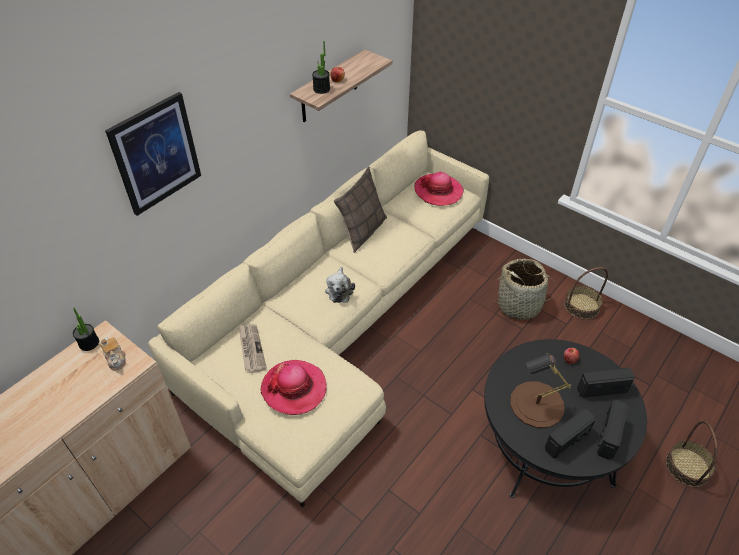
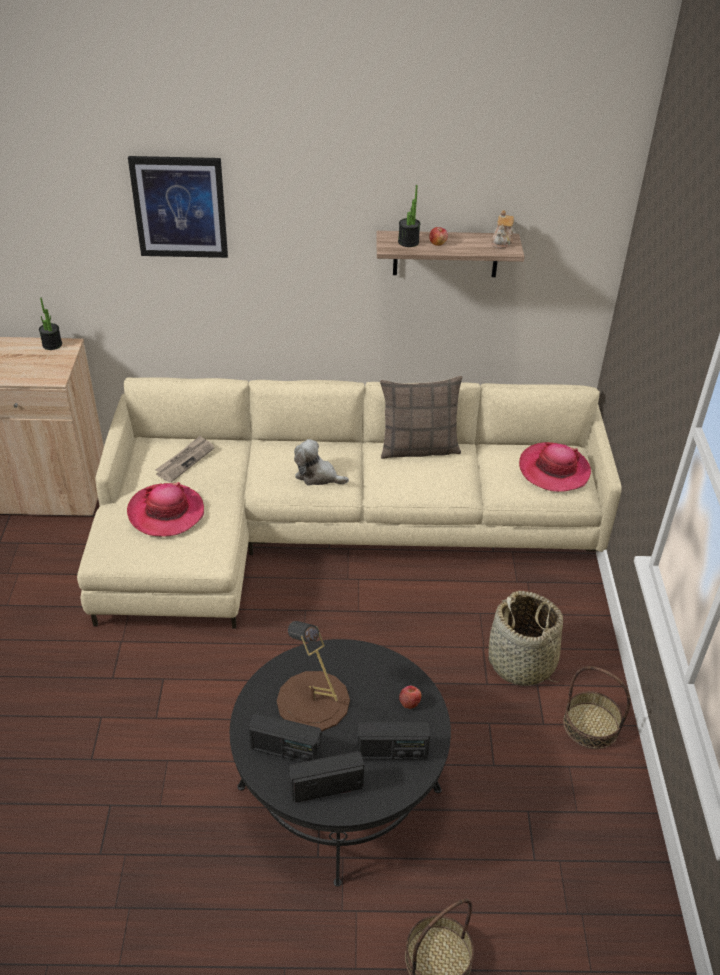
camera: 50 degrees right, 5 degrees down
(116, 359) = (49, 366): teapot -> teapot (502, 241)
(339, 290) = (317, 476): plush toy -> plush toy turned 60 degrees clockwise
(601, 389) = (392, 752): radio -> radio turned 135 degrees clockwise

